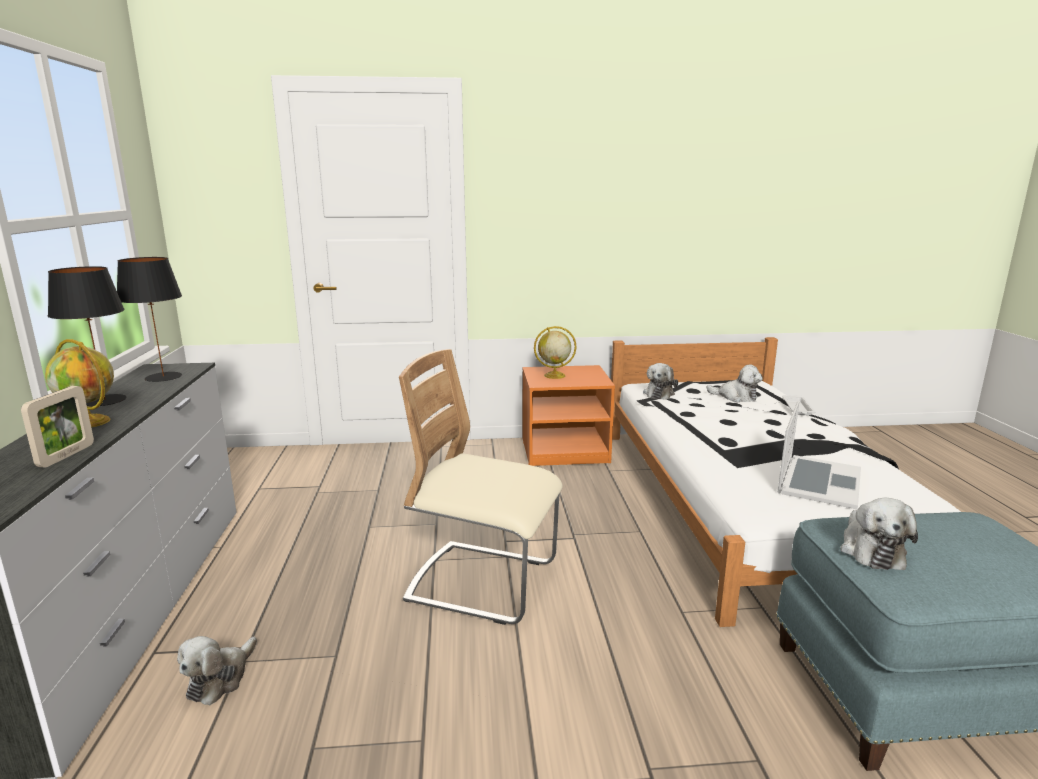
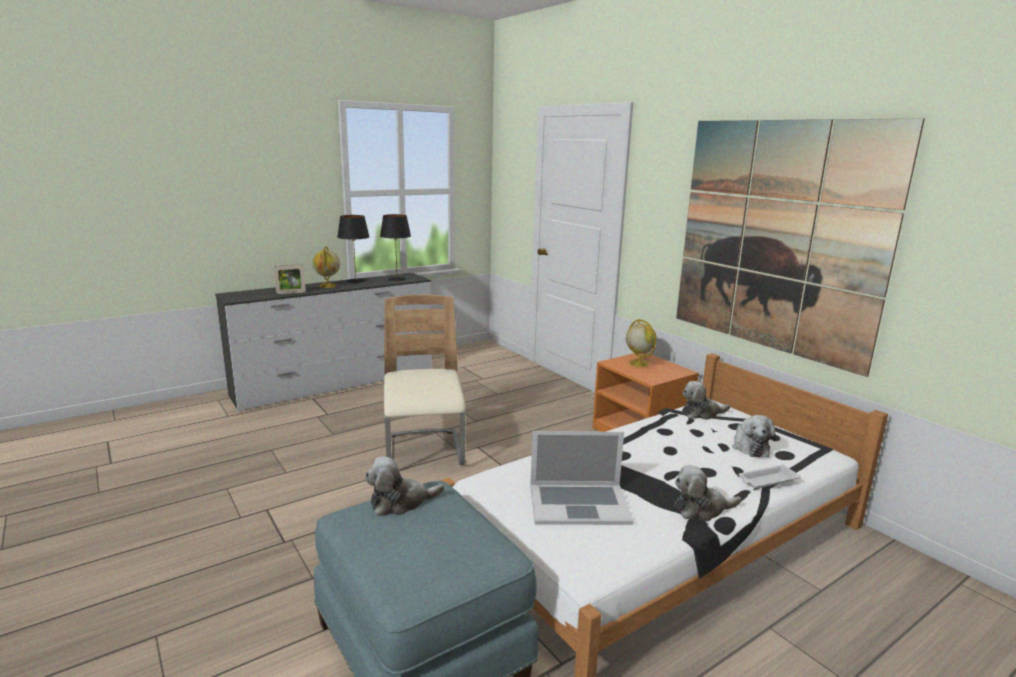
camera: 60 degrees right, 0 degrees up
(220, 679) = (303, 416): plush toy -> plush toy (701, 509)
(665, 215) = (777, 237): none -> picture

